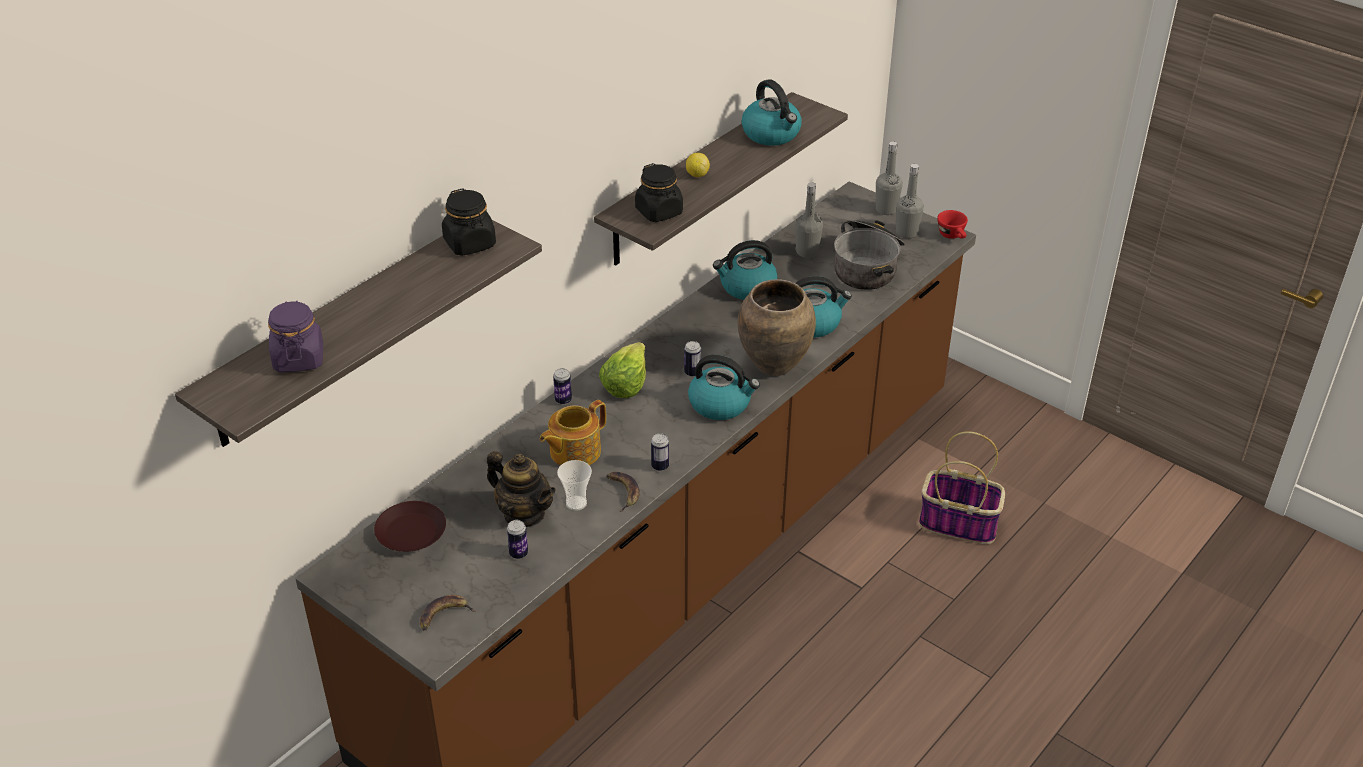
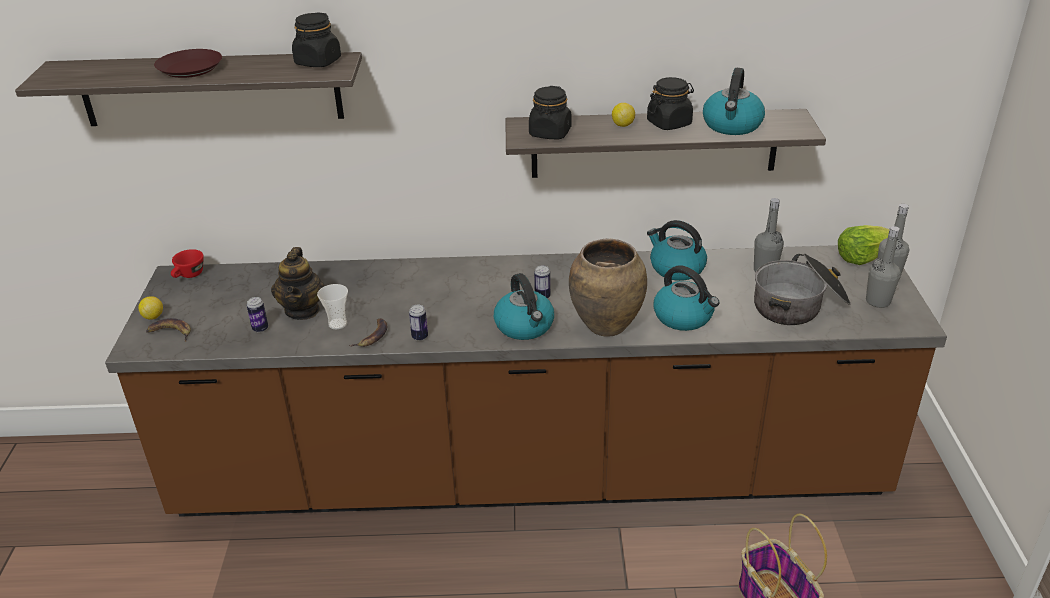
camera: 50 degrees right, 5 degrees down
(299, 358) = (118, 72): purple jar -> none
(396, 616) = (153, 316): none -> lemon
(411, 532) = (239, 280): brown plate -> brown plate (191, 69)
(563, 400) = (438, 264): can -> none
(573, 451) = (390, 295): teapot -> none
(625, 383) = (490, 277): lettuce -> lettuce (862, 257)
(726, 155) = (669, 123): none -> black jar
(953, 236) = (920, 325): red cup -> red cup (189, 275)

